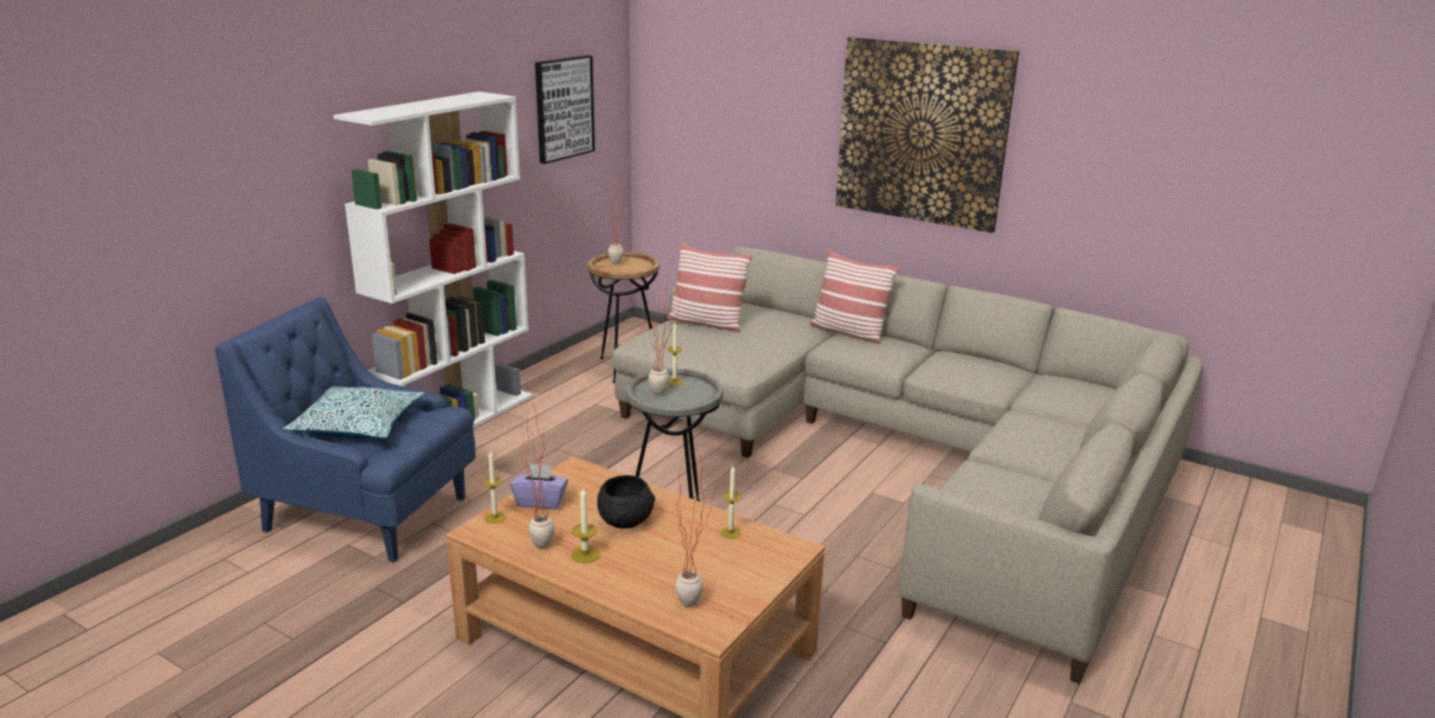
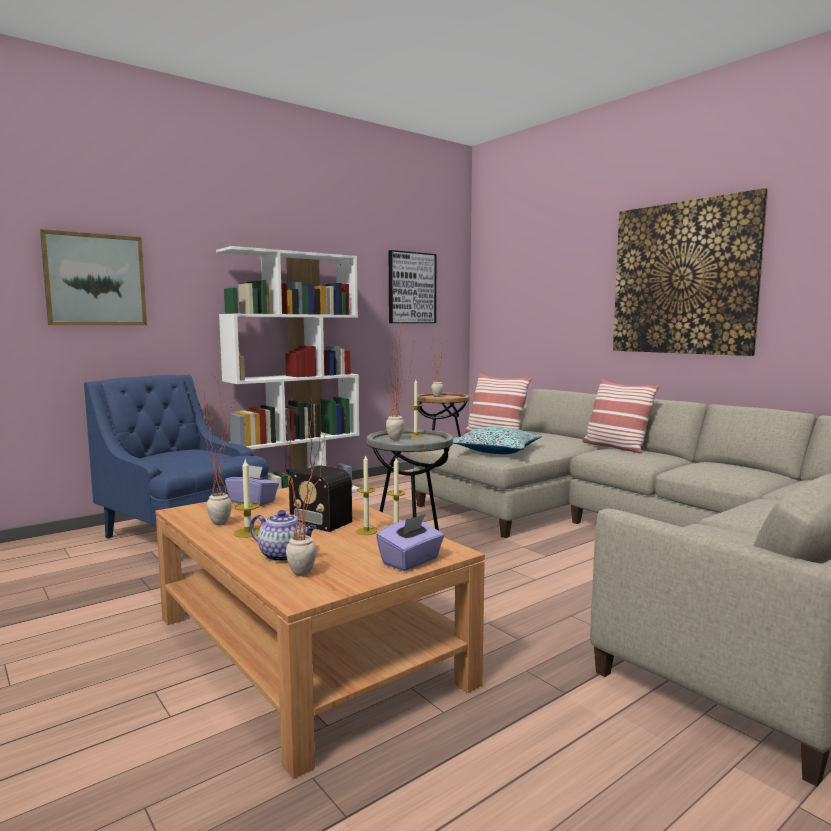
camera: 20 degrees right, 15 degrees down
(186, 192) = (95, 280): none -> picture
(359, 426) = (176, 457): pillow -> pillow (497, 451)
(495, 518) = (205, 506): candle -> candle (366, 531)
(626, 521) = (309, 518): black bowl -> radio
(651, 582) = (284, 555): none -> teapot
(770, 568) = (411, 561): none -> purple tissue box

